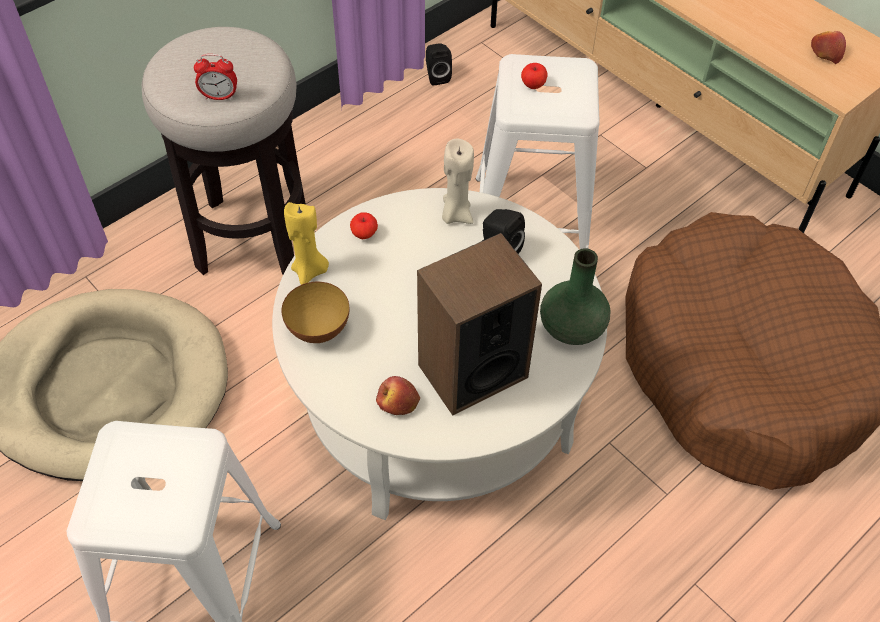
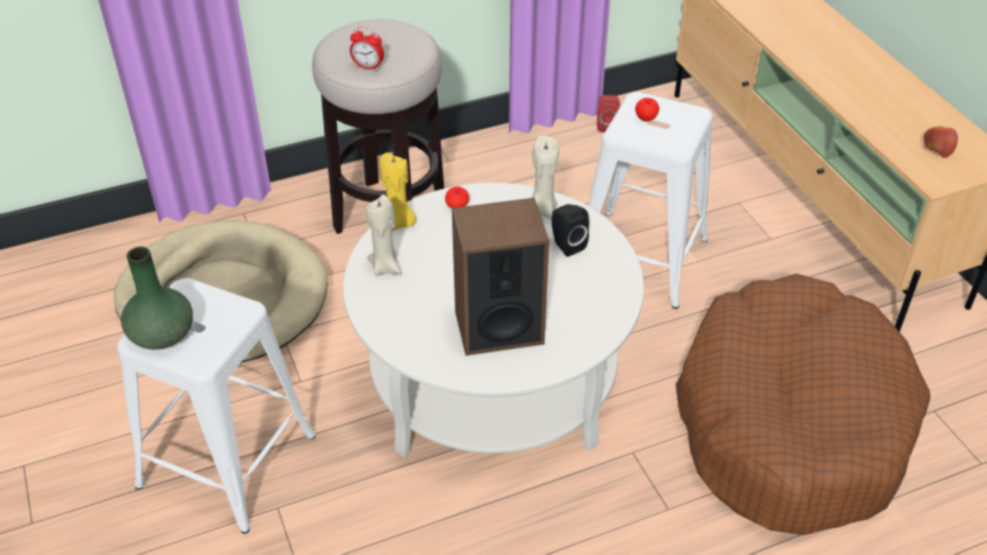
camera: 20 degrees right, 10 degrees down
(318, 330) = (385, 267): bowl -> beige candle
(398, 402) = (424, 334): apple -> none
(437, 76) = (607, 125): black speaker -> red speaker
(573, 327) = (603, 316): green vase -> green vase (163, 335)

